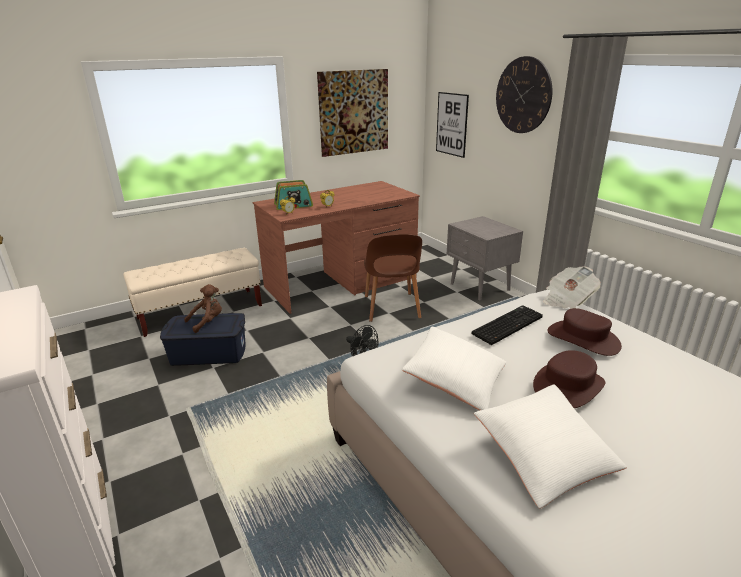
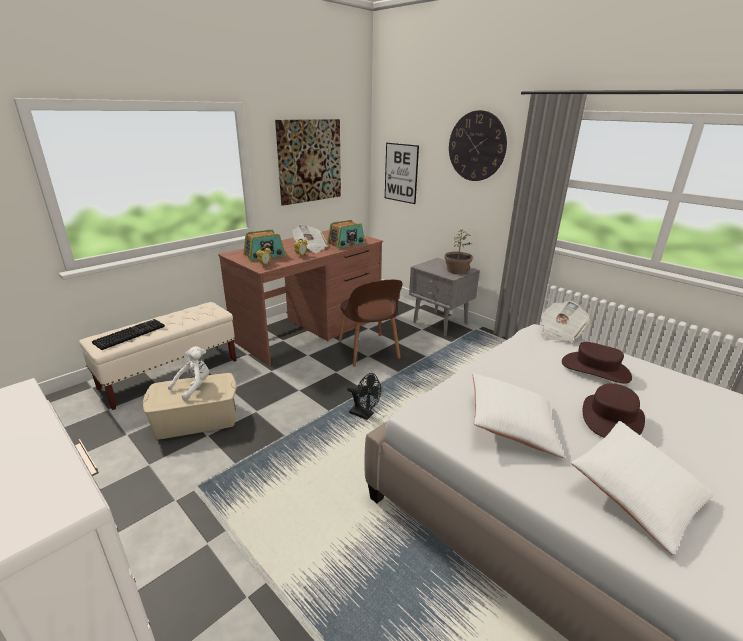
camera: 15 degrees left, 0 degrees up
(207, 322) = (194, 387): brown plush toy -> white plush toy
(208, 353) = (196, 419): blue storage box -> beige storage box
(341, 199) = (310, 248): none -> newspaper
(379, 197) = (346, 244): none -> radio
(496, 230) = (456, 270): none -> potted plant
(507, 325) = (524, 362): keyboard -> keyboard (130, 334)

